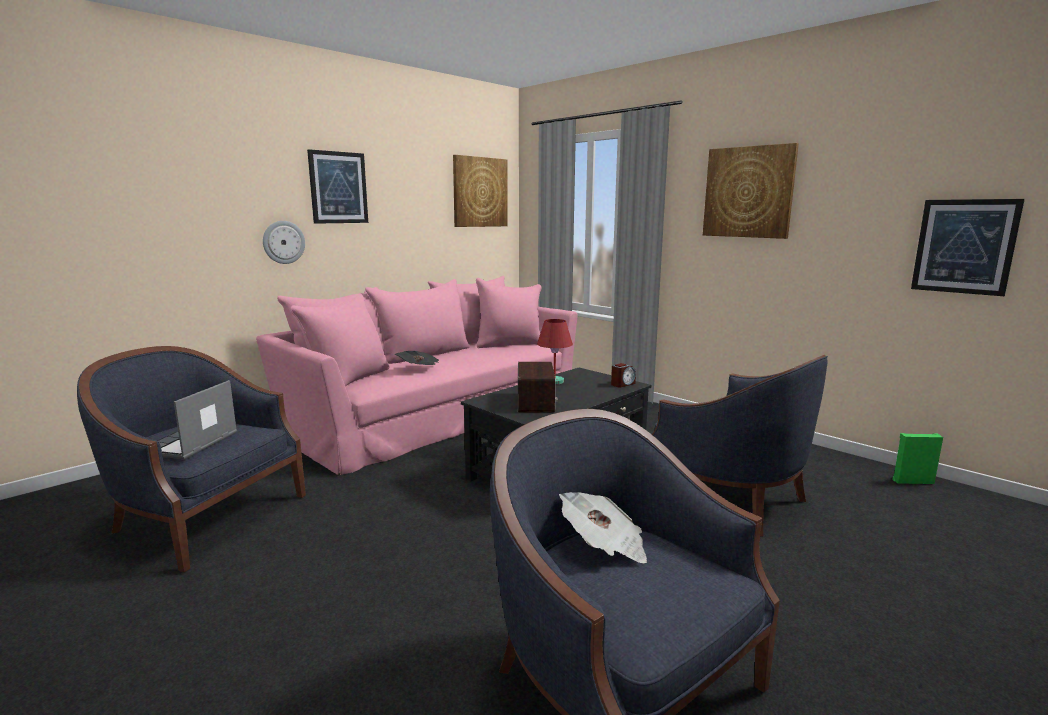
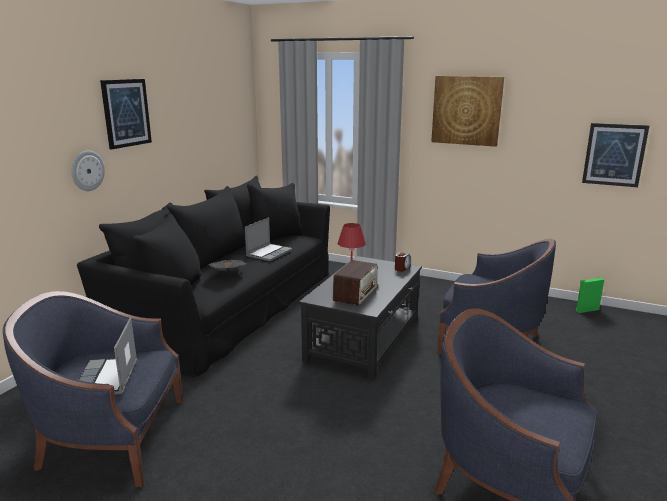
camera: 20 degrees left, 5 degrees up
(437, 414) = (230, 306): pink sofa -> black sofa
(480, 192) = (229, 102): picture -> none
(484, 357) = (269, 253): none -> laptop
(535, 402) = (355, 293): radio -> radio turned 45 degrees clockwise
(603, 545) = (494, 398): newspaper -> none

